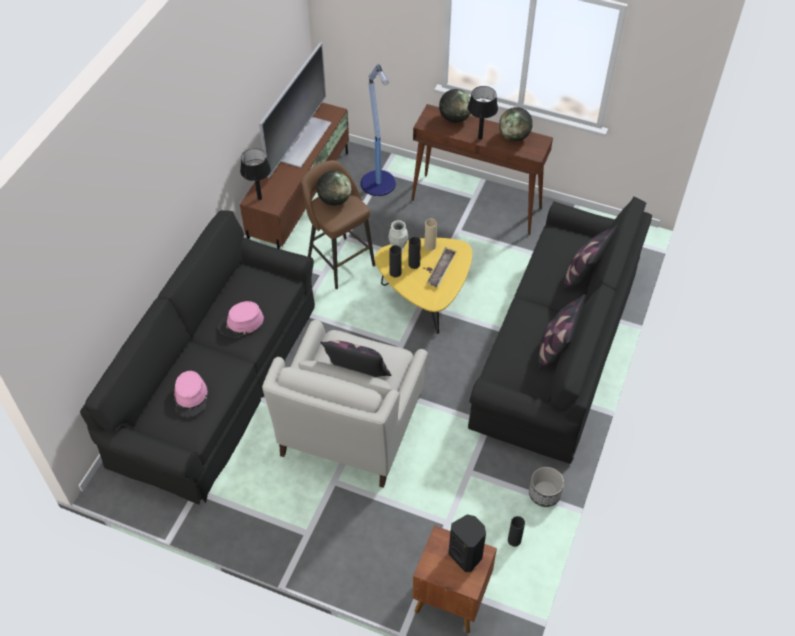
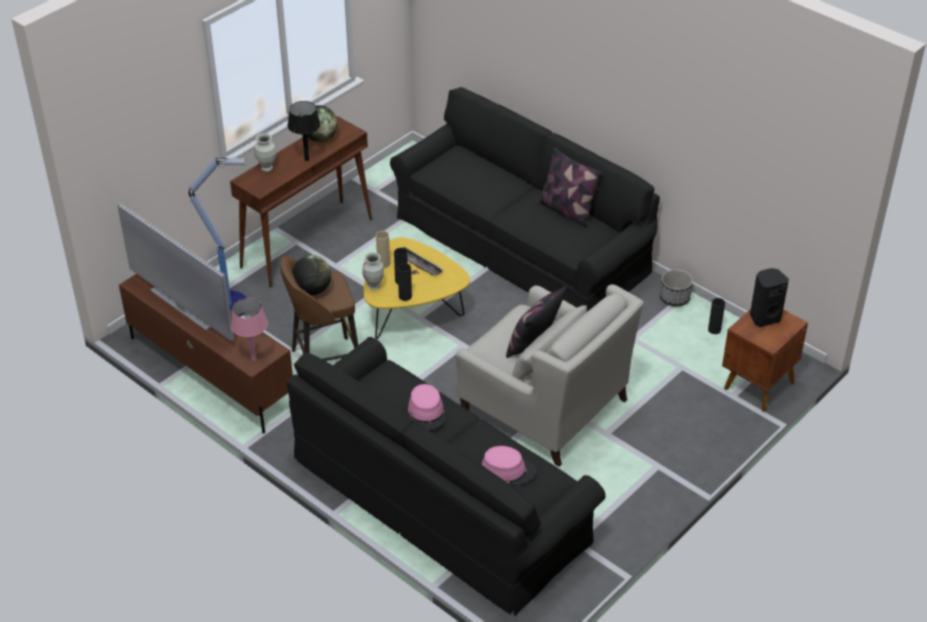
camera: 70 degrees left, 10 degrees down
(259, 198) = (254, 359): black table lamp -> pink table lamp
(454, 118) = (267, 168): globe -> vase
(583, 275) = (490, 169): pillow -> none

